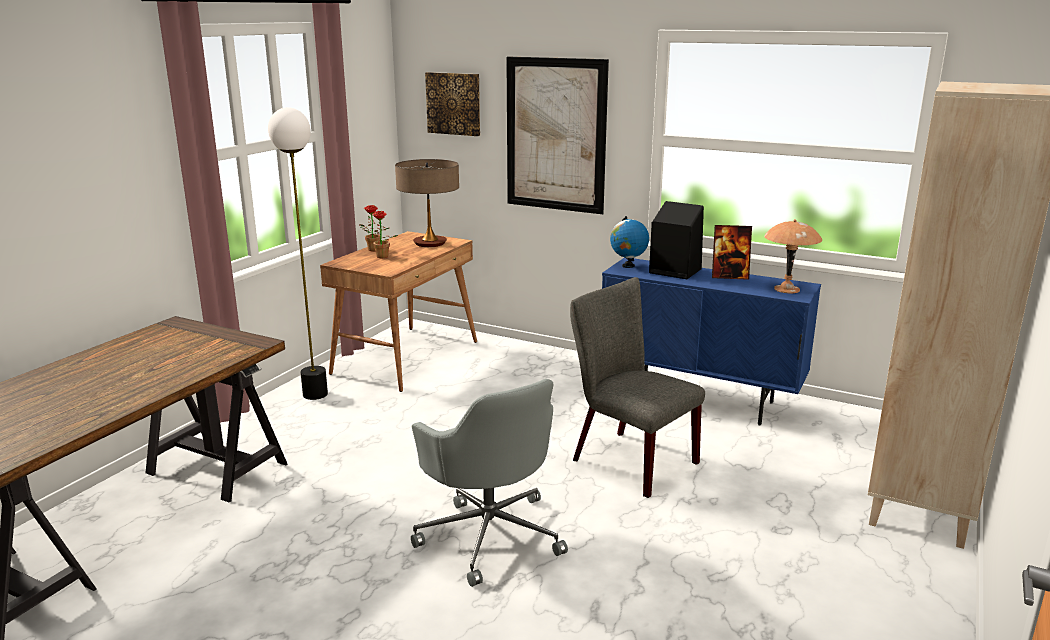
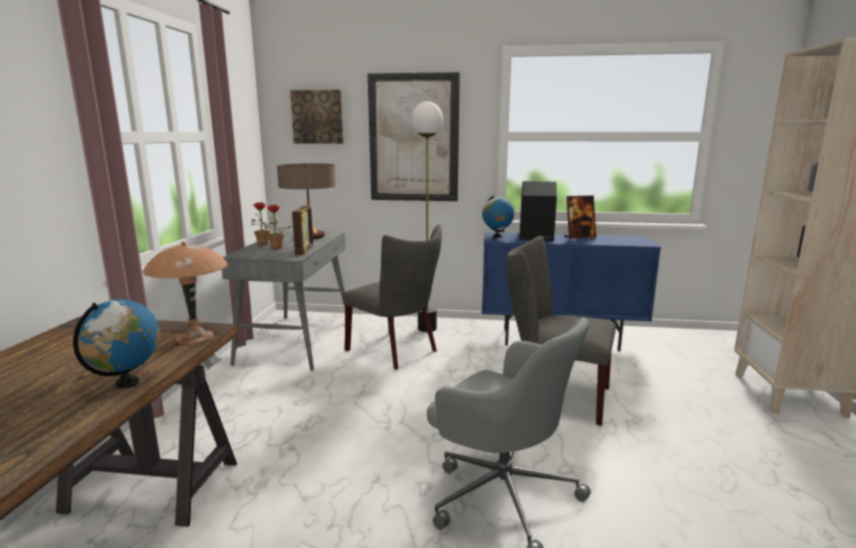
camera: 20 degrees left, 5 degrees down
(177, 379) = (127, 383): none -> globe
(314, 394) = (226, 386): floor lamp -> floor lamp (426, 328)
(406, 263) = (305, 250): none -> picture frame
(406, 357) = (297, 341): brown desk -> grey desk
(499, 384) = (396, 351): none -> grey chair
(787, 289) = (631, 240): brown table lamp -> brown table lamp (196, 337)

